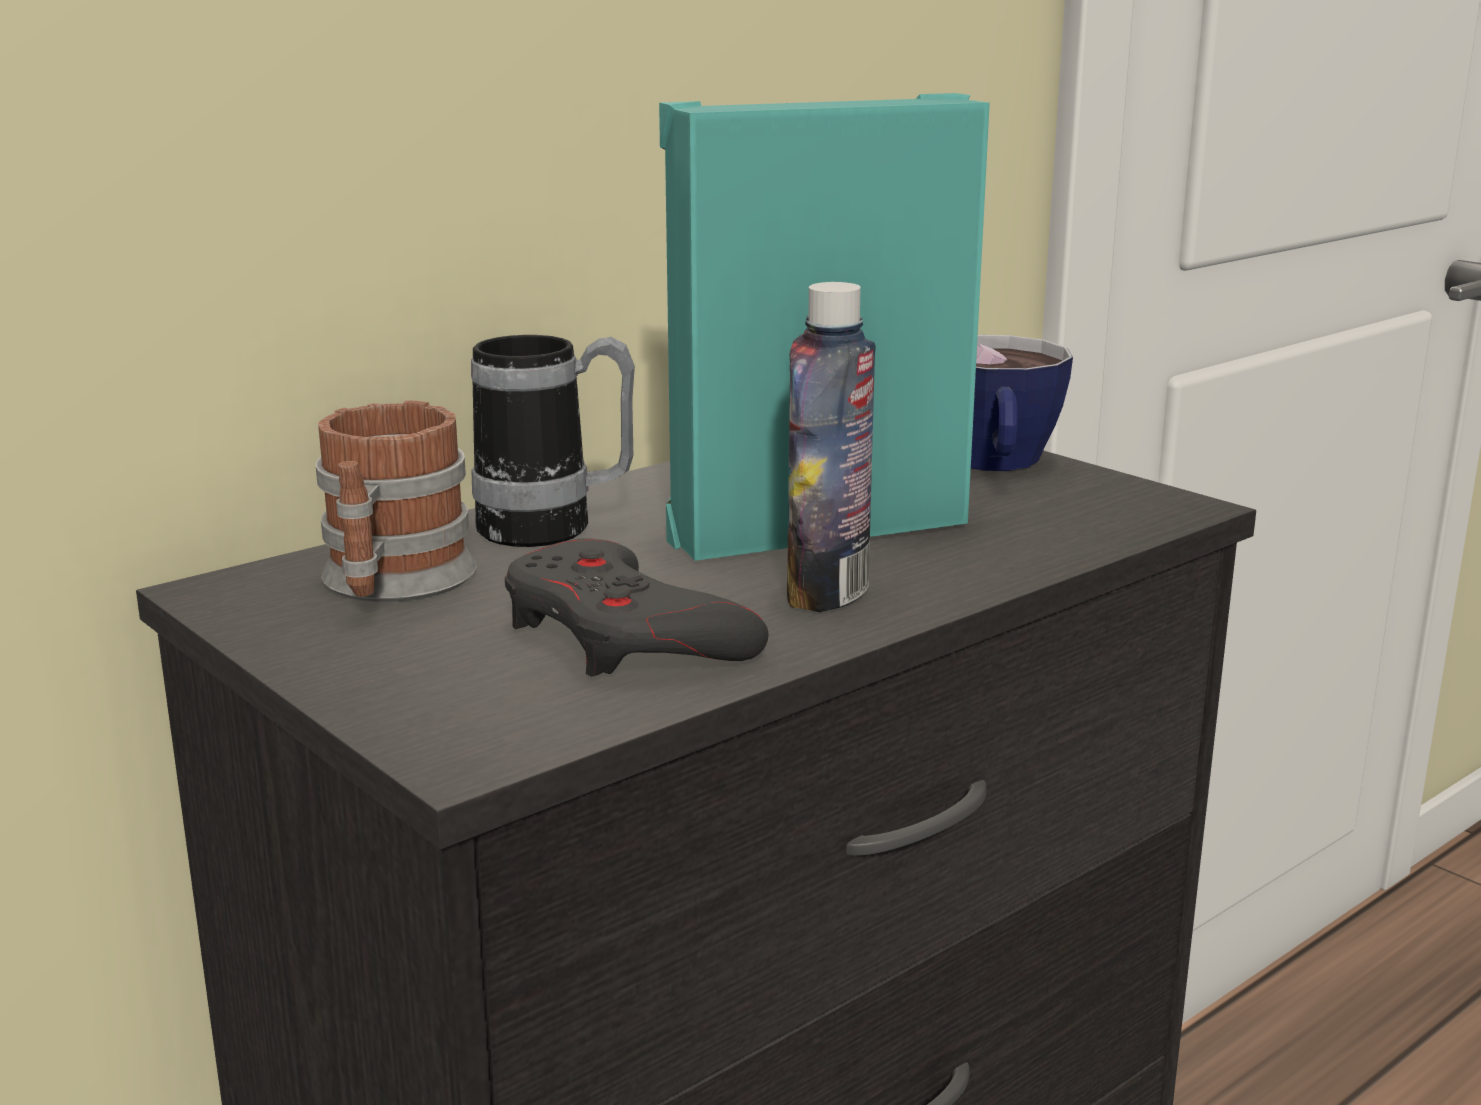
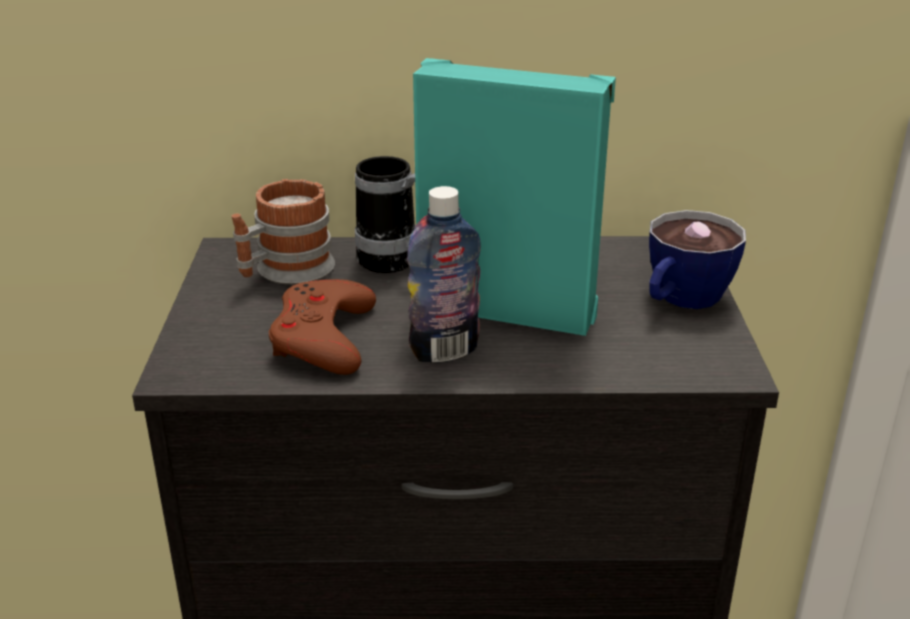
camera: 40 degrees right, 10 degrees up
(624, 634) = (324, 338): grey game controller -> brown game controller

